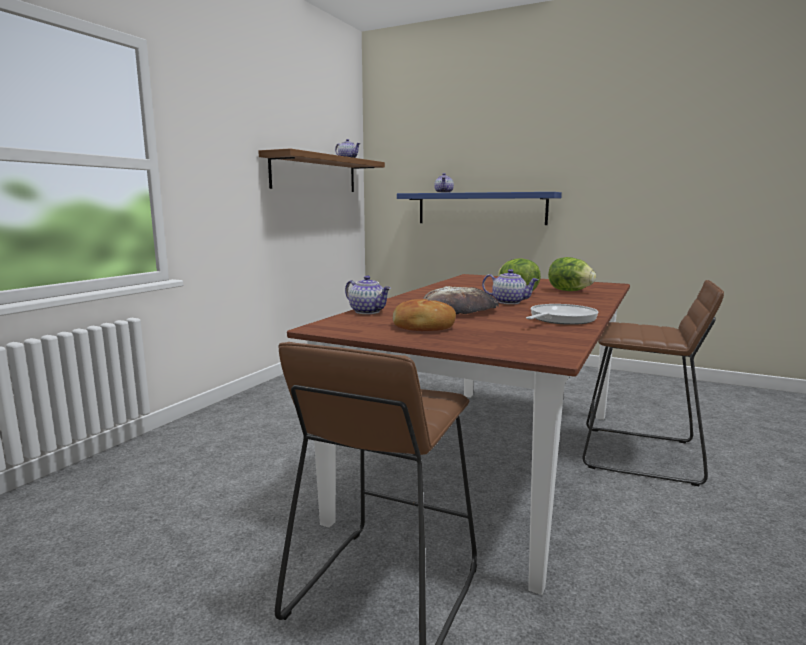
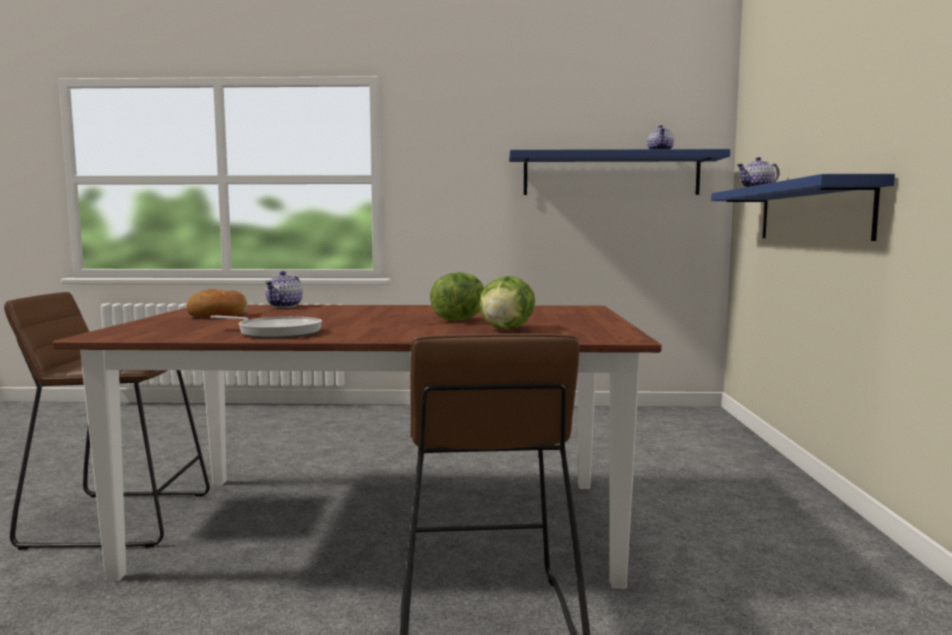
camera: 65 degrees right, 5 degrees down
(315, 174) = (611, 174): brown shelf -> blue shelf
(459, 309) = (314, 316): bread -> none
(509, 302) = (378, 321): teapot -> none

